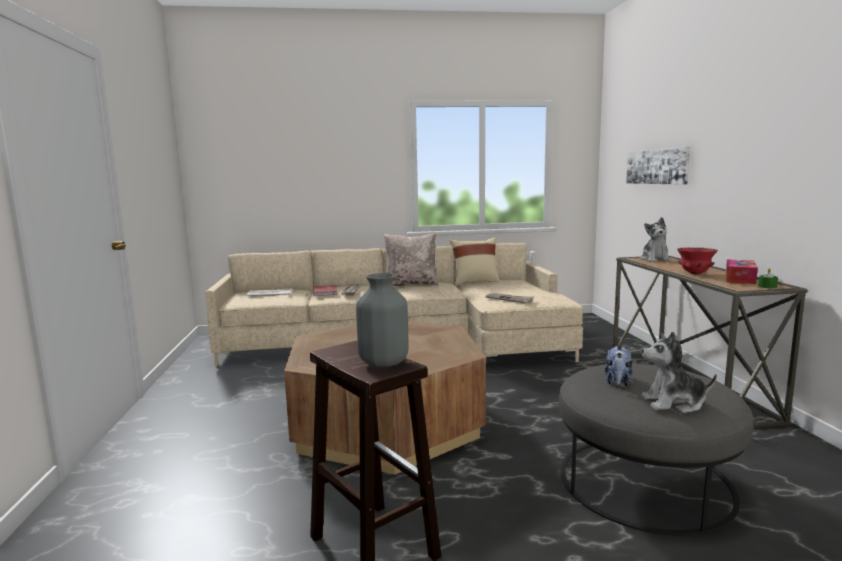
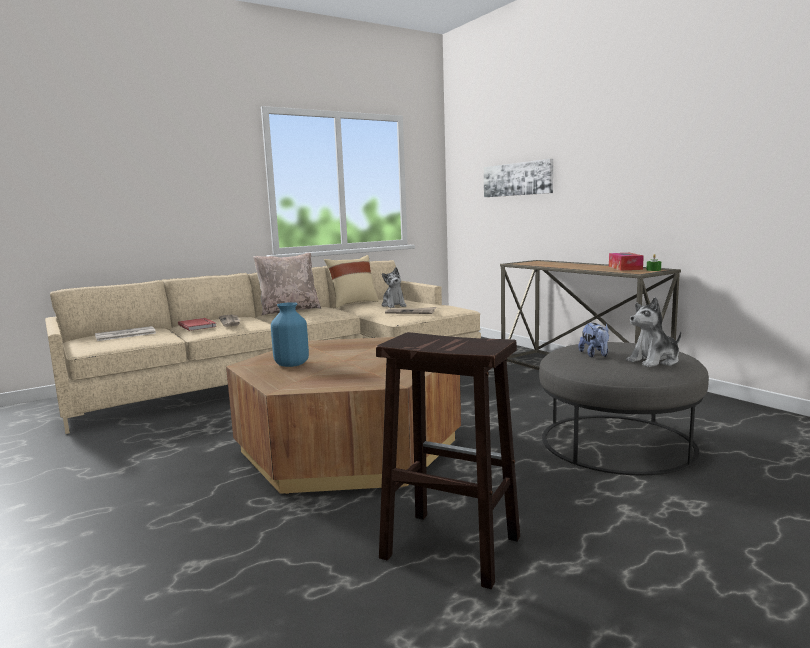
camera: 25 degrees left, 0 degrees up
(340, 342) = (291, 364): none -> blue vase
(384, 362) = (473, 342): grey vase -> none
(655, 259) = (534, 263): plush toy -> plush toy (394, 305)
(695, 273) = (585, 268): red bowl -> none

